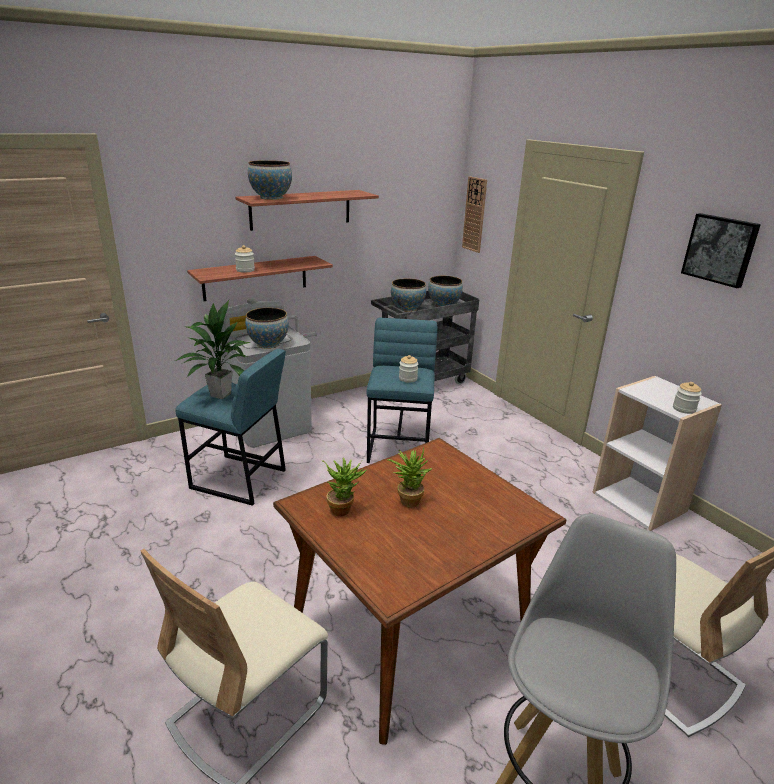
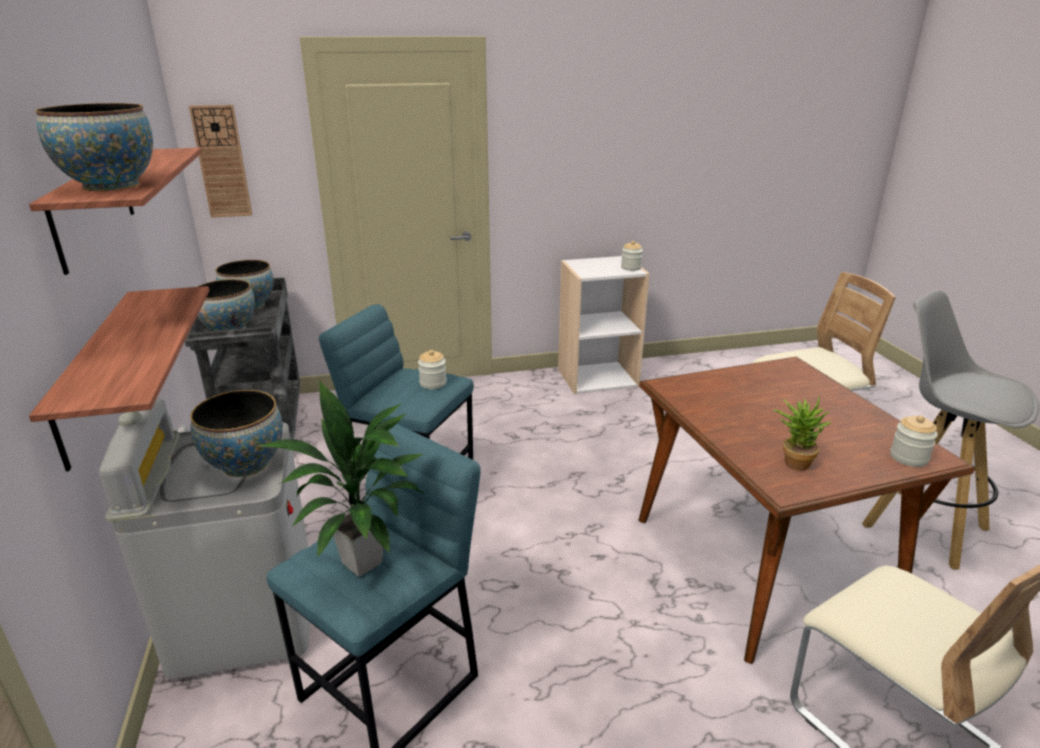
camera: 70 degrees left, 0 degrees up
(245, 270) = (138, 353): jar -> jar (908, 457)
(408, 499) = (772, 420): potted plant -> none
(720, 249) = (590, 120): picture -> none

